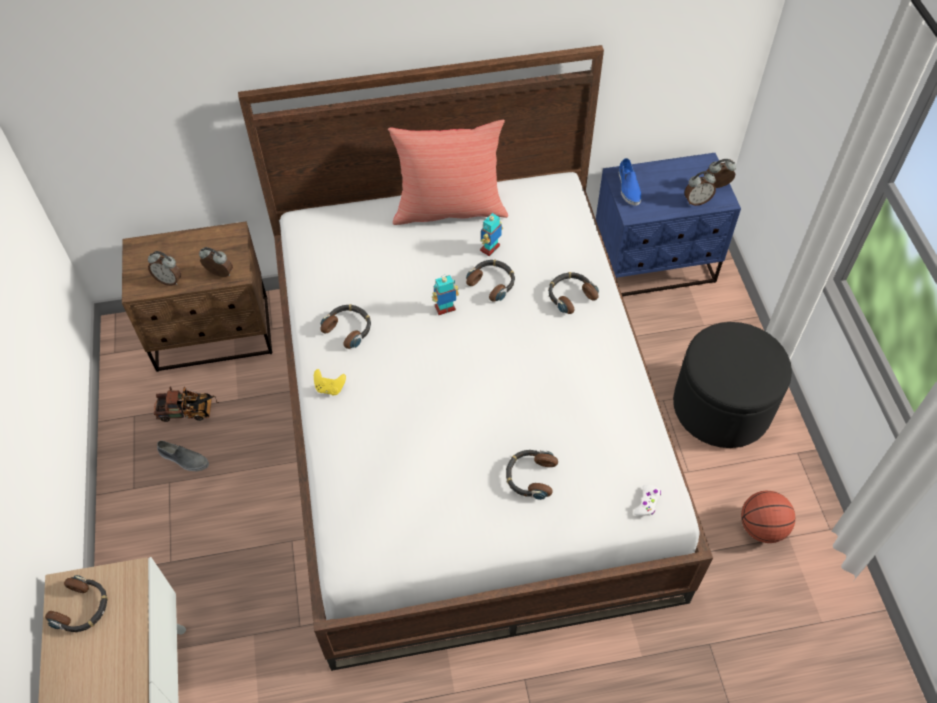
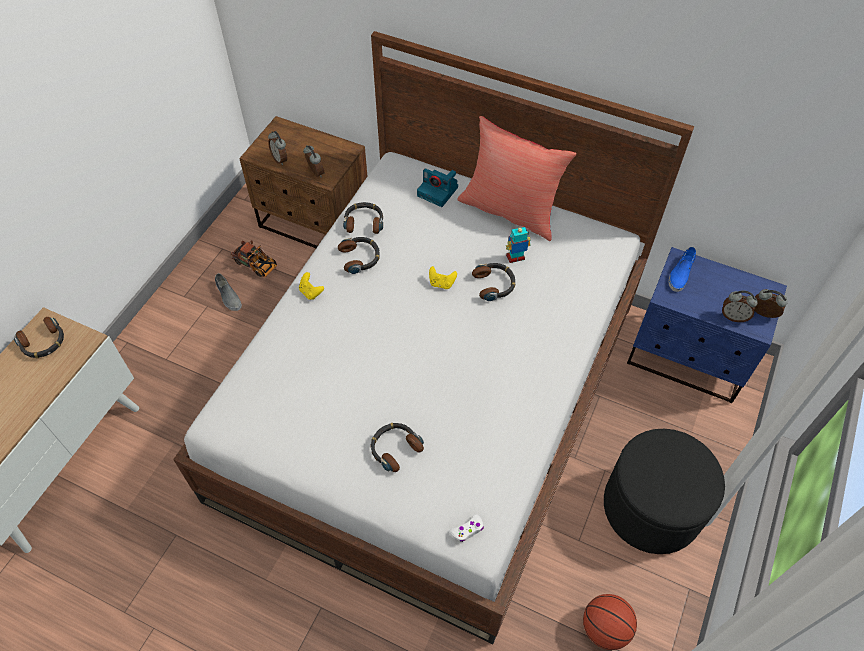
camera: 35 degrees right, 0 degrees up
(368, 226) = (438, 191): none -> camera
(445, 309) = (441, 283): toy robot -> yellow game controller
(570, 295) = (548, 329): headphones -> headphones (364, 222)

